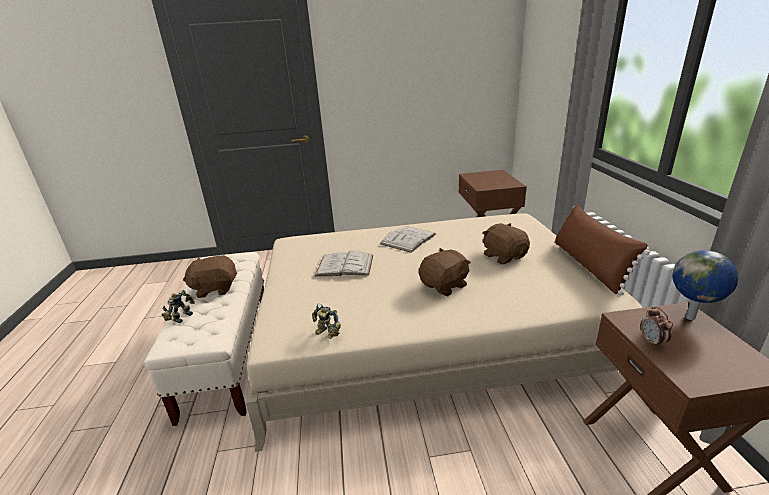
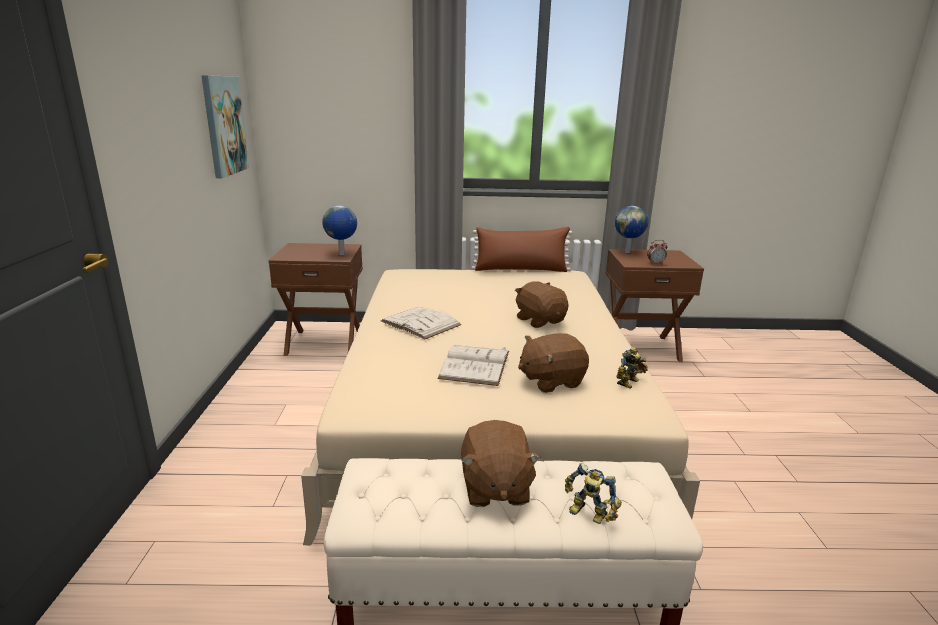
camera: 85 degrees left, 5 degrees down
(463, 80) = (224, 125): none -> picture
(491, 186) = (342, 254): none -> globe
(504, 256) = (490, 290): brown plush toy -> brown plush toy (551, 380)

